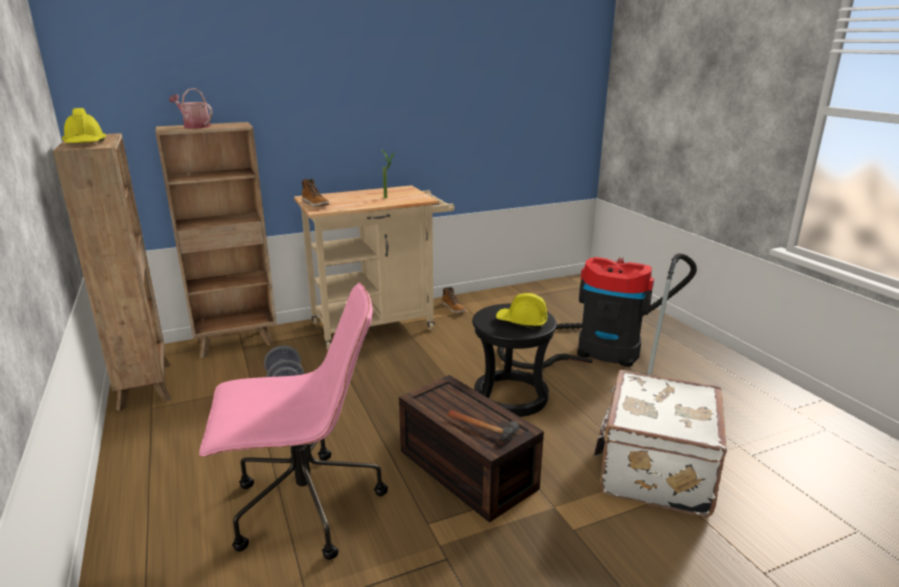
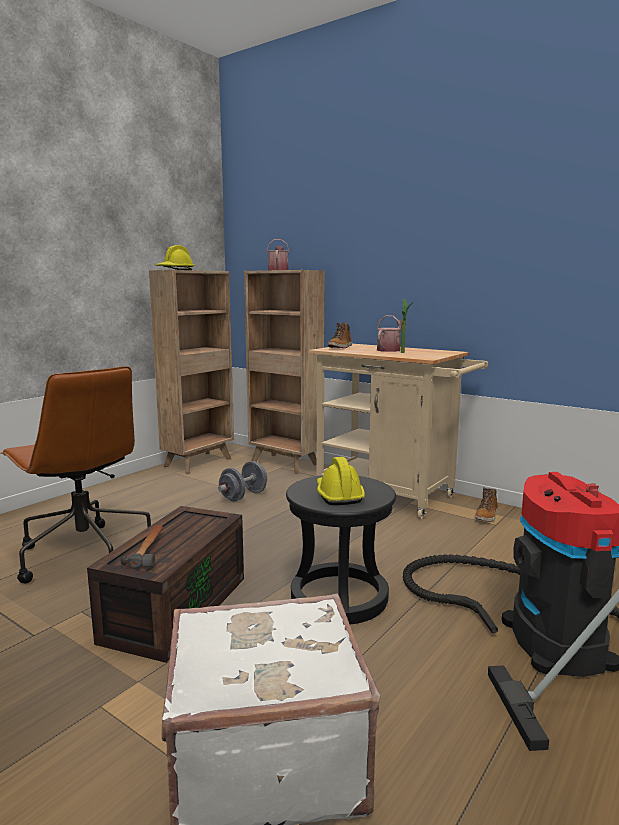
camera: 60 degrees right, 10 degrees down
(303, 507) = (83, 553): pink office chair -> brown office chair
(363, 197) = (390, 350): none -> watering can

